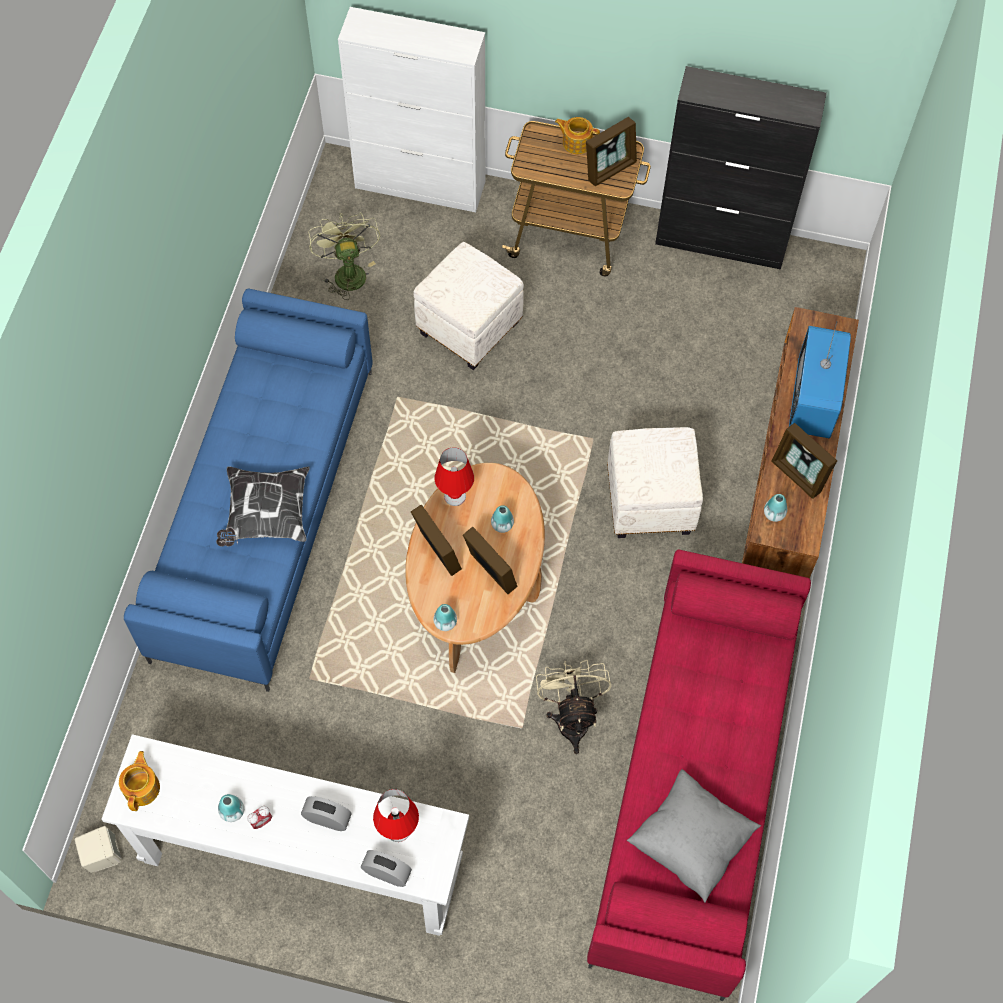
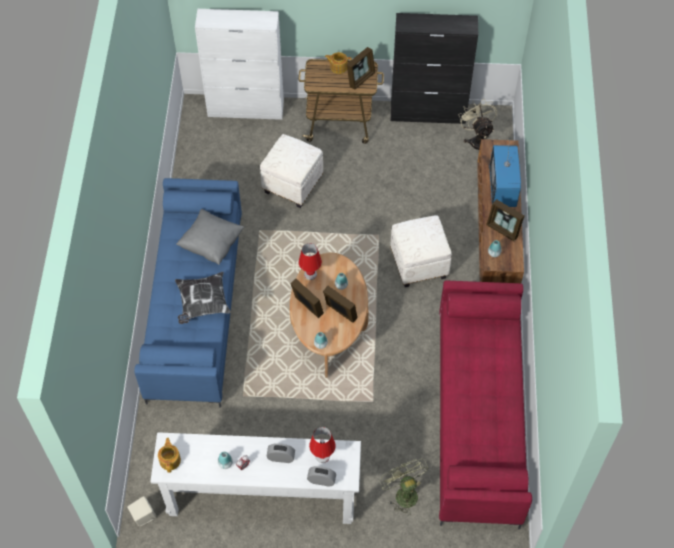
camera: 10 degrees left, 5 degrees down
(347, 272) = (213, 164): green fan -> green fan (403, 493)
(572, 717) = (400, 390): beige fan -> beige fan (476, 140)
(690, 841) = (485, 438): grey pillow -> grey pillow (211, 244)

